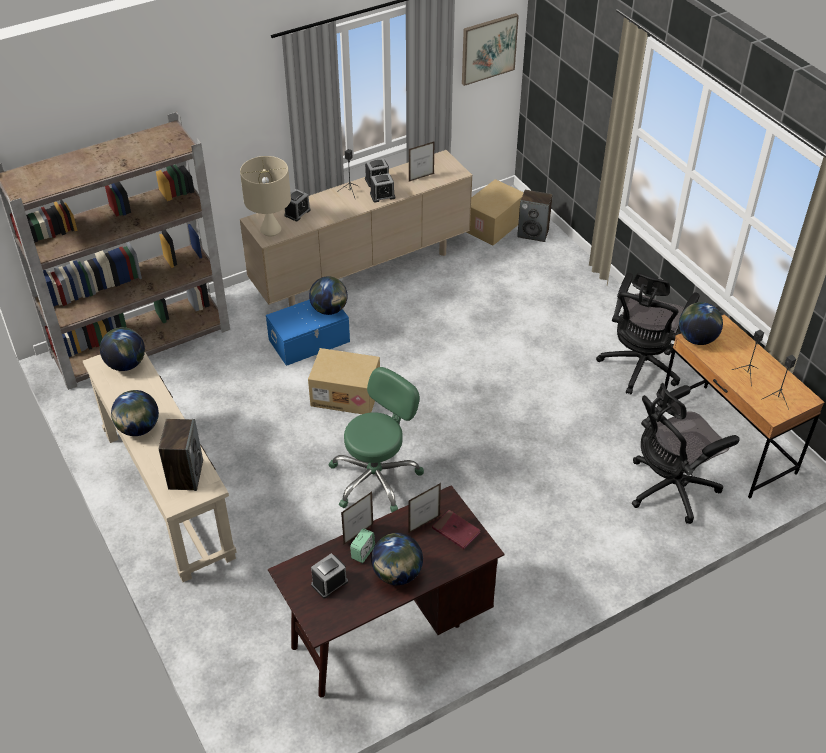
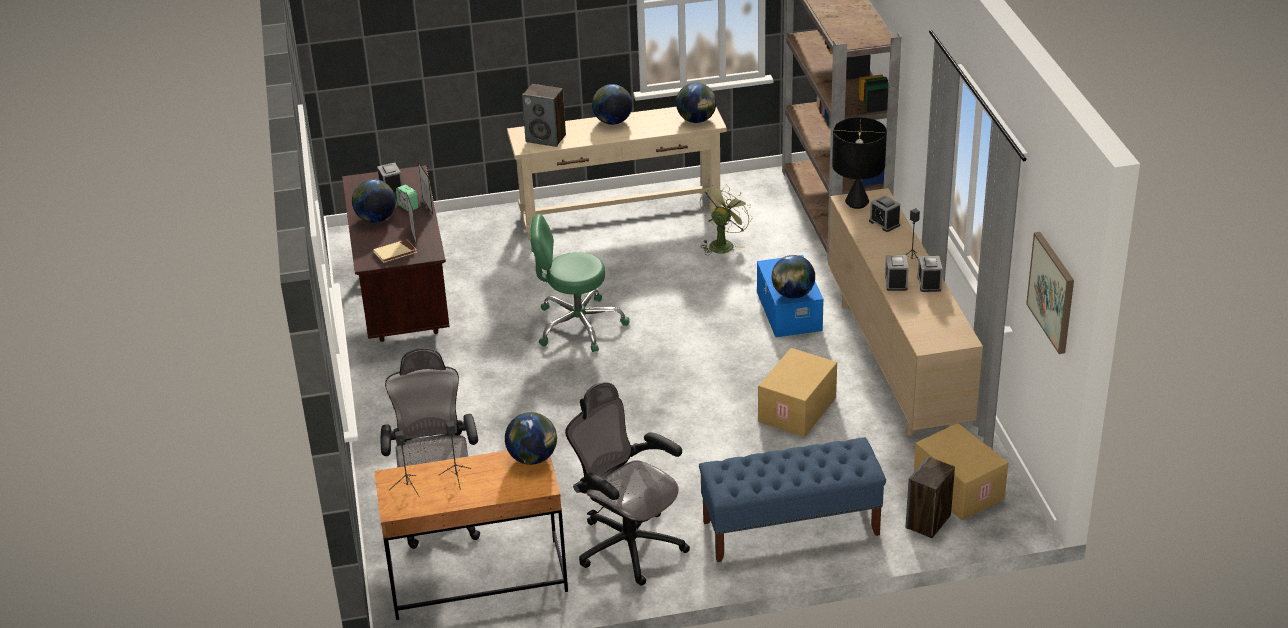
camera: 110 degrees right, 10 degrees down
(211, 404) = (723, 244): none -> green fan
(270, 231) = (857, 203): beige table lamp -> black table lamp
(346, 394) = (695, 323): cardboard box -> cardboard box (798, 410)
(377, 476) = (574, 325): green office chair -> green office chair turned 120 degrees clockwise
(421, 177) = (924, 316): picture frame -> none
(456, 531) = (395, 253): red book -> beige book
(574, 292) = (790, 528): none -> blue bench

